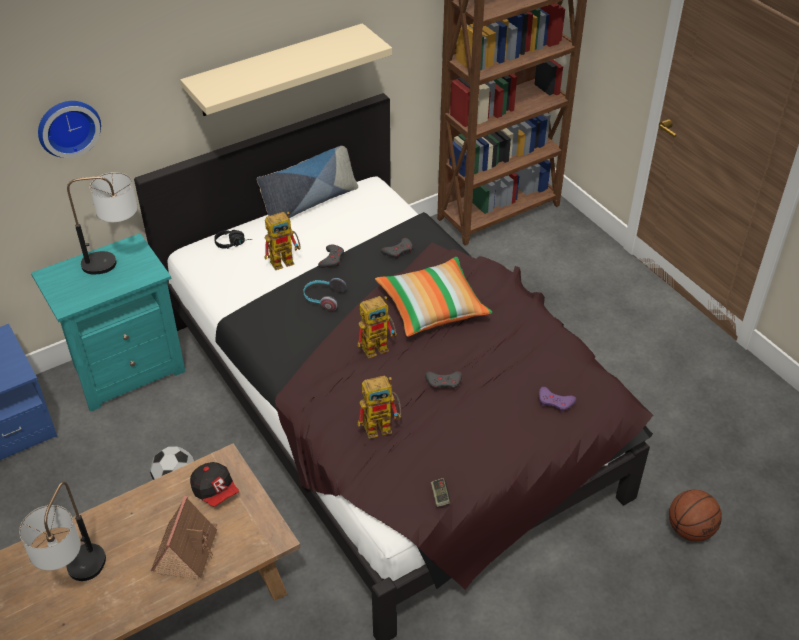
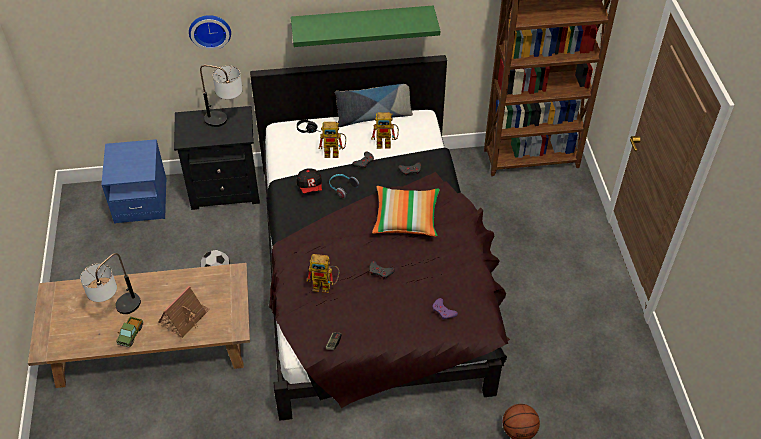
camera: 25 degrees right, 5 degrees up
(115, 605) = (131, 334): none -> toy truck
(126, 369) = (226, 189): turquoise nightstand -> black nightstand
(215, 491) = (219, 288): cap -> cap (310, 186)
(276, 70) = (362, 24): beige shelf -> green shelf
(379, 346) = (355, 232): toy robot -> toy robot (387, 143)

